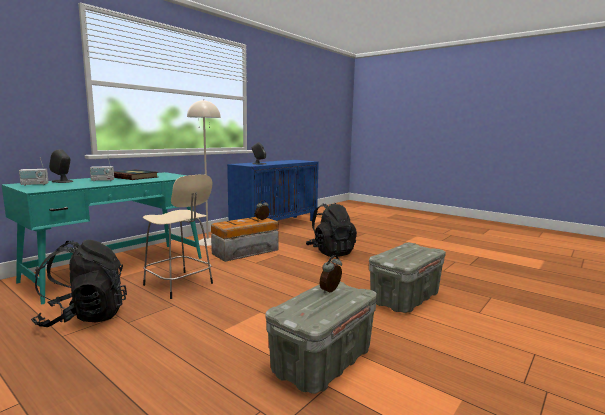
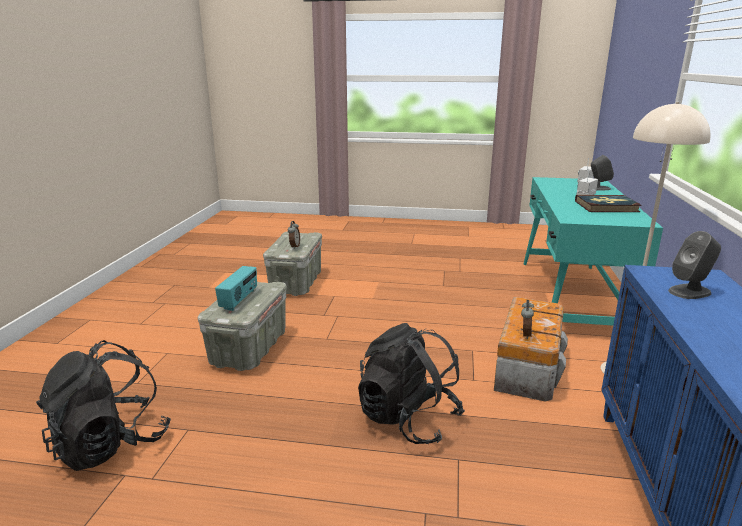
camera: 150 degrees right, 10 degrees up
(84, 317) = (476, 266): black backpack -> black backpack (111, 443)
(179, 285) = (479, 299): beige stool -> none
(413, 252) = (239, 300): none -> radio

